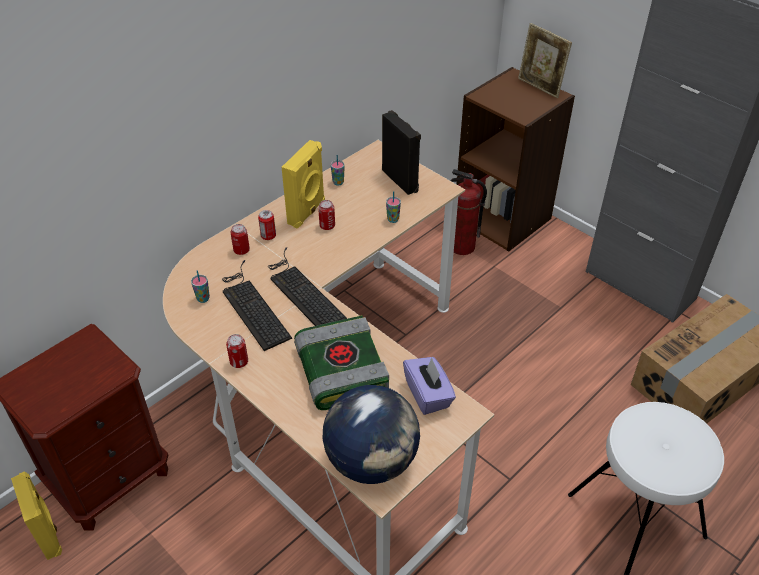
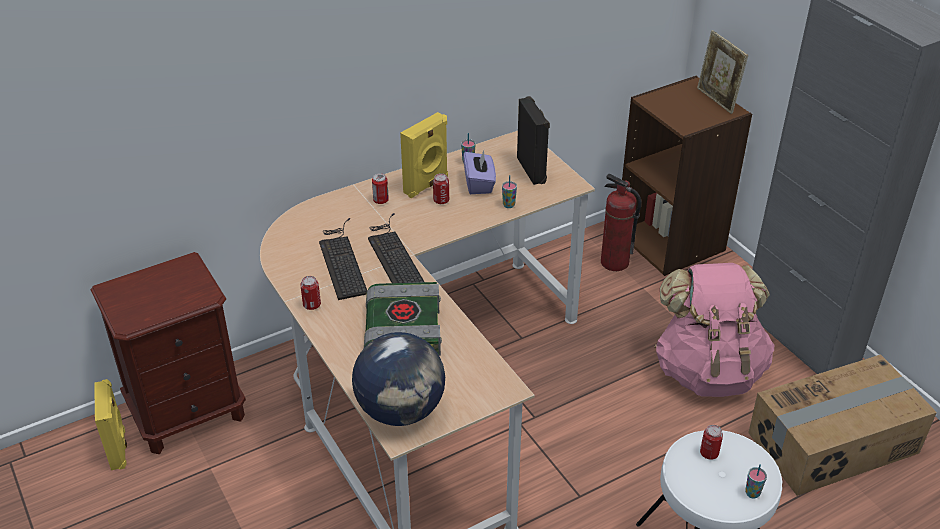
camera: 15 degrees right, 5 degrees down
(203, 299) = (299, 245): cup -> cup (752, 493)
(241, 250) = (350, 209): can -> can (709, 453)
(428, 395) = (477, 366): purple tissue box -> purple tissue box (479, 183)
(576, 333) = (708, 370): none -> pink backpack

